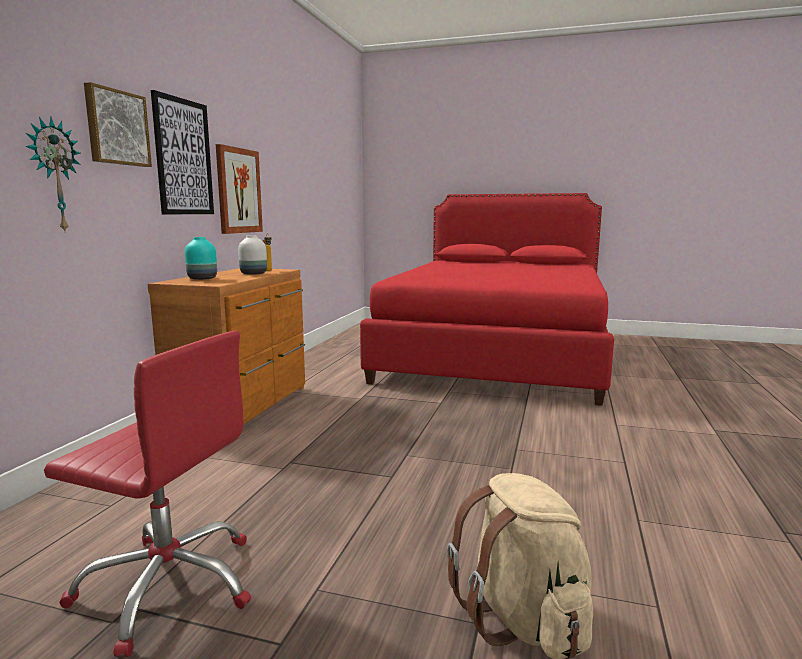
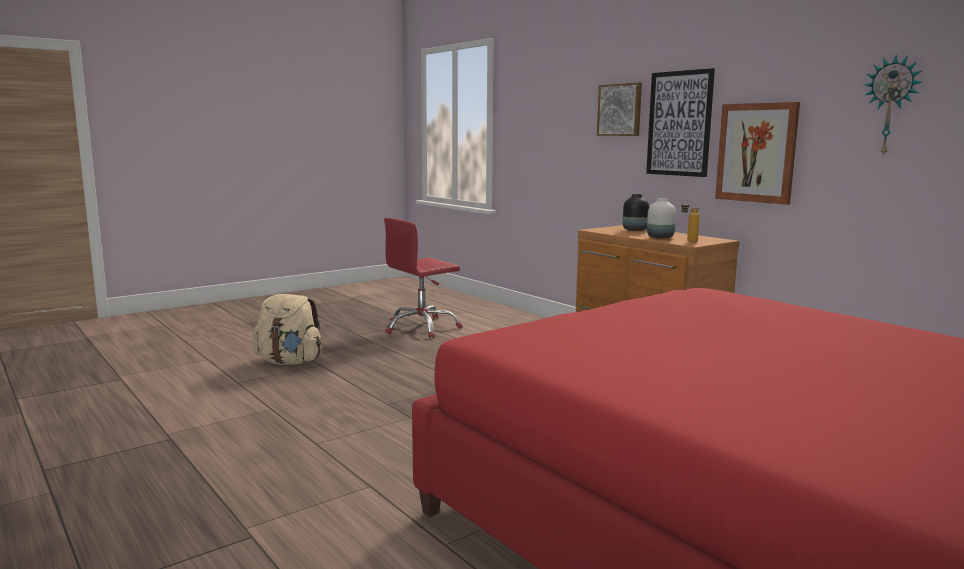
camera: 125 degrees right, 0 degrees up
(54, 176) = (578, 146): wall clock -> wall clock (891, 106)
(202, 279) = (634, 230): turquoise vase -> black vase

